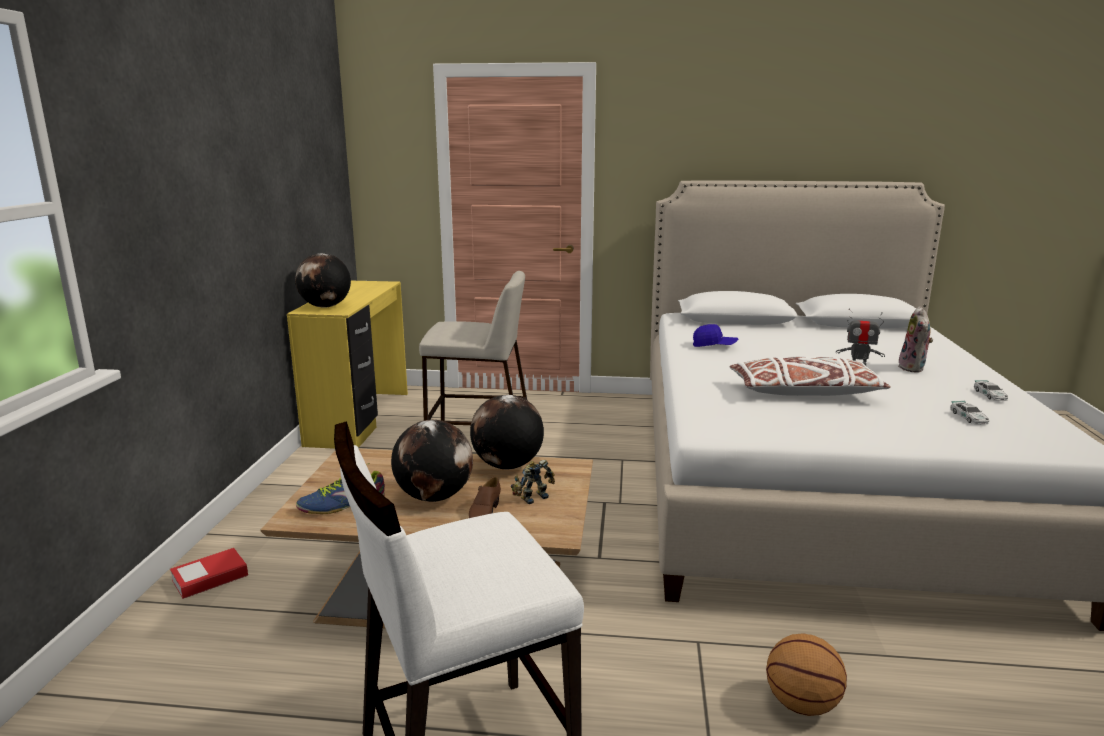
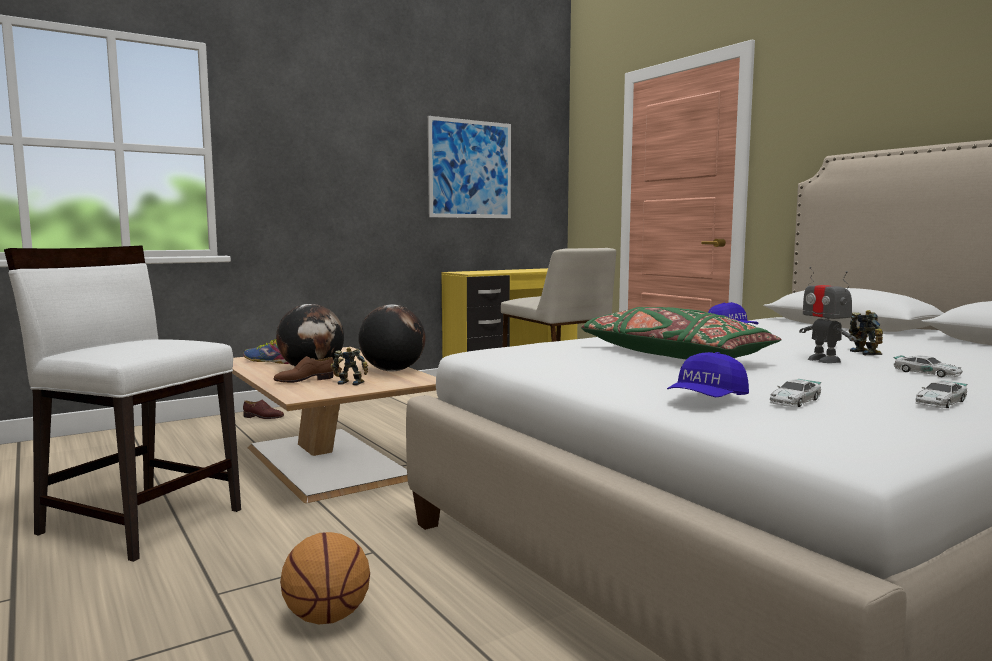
camera: 50 degrees right, 10 degrees down
(210, 578) = (263, 417): book -> brown shoe
(290, 177) = (470, 169): none -> picture
(325, 307) = (474, 272): globe -> none
(804, 392) = (672, 355): white pillow -> green pillow
(839, 354) = (867, 353): none -> toy robot
(913, 368) = (926, 373): plush toy -> toy car
(952, 433) = (706, 400): none -> blue cap

